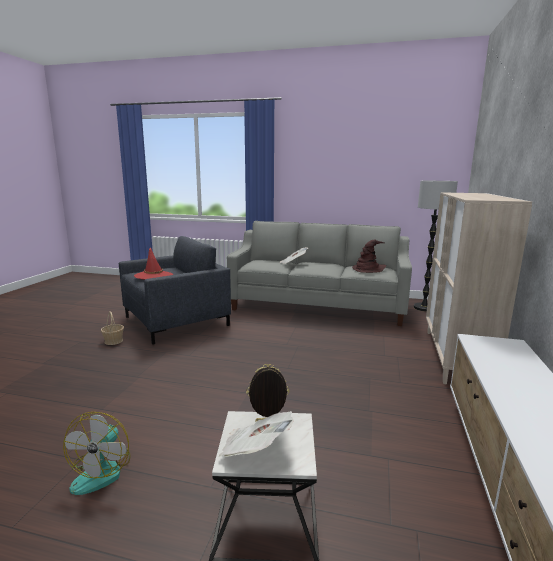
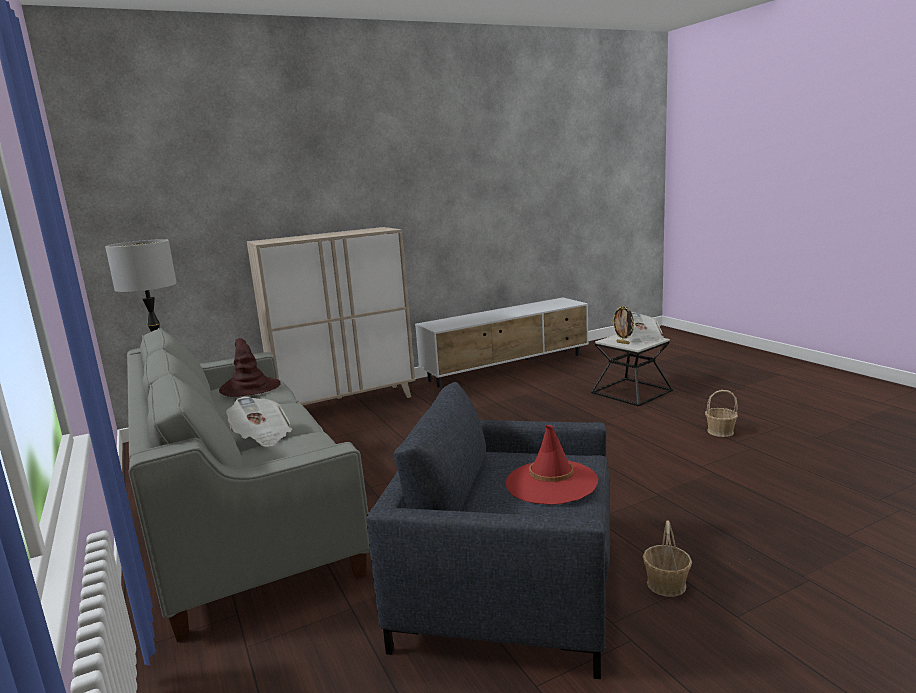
camera: 130 degrees left, 0 degrees up
(103, 471) = (720, 431): fan -> basket

